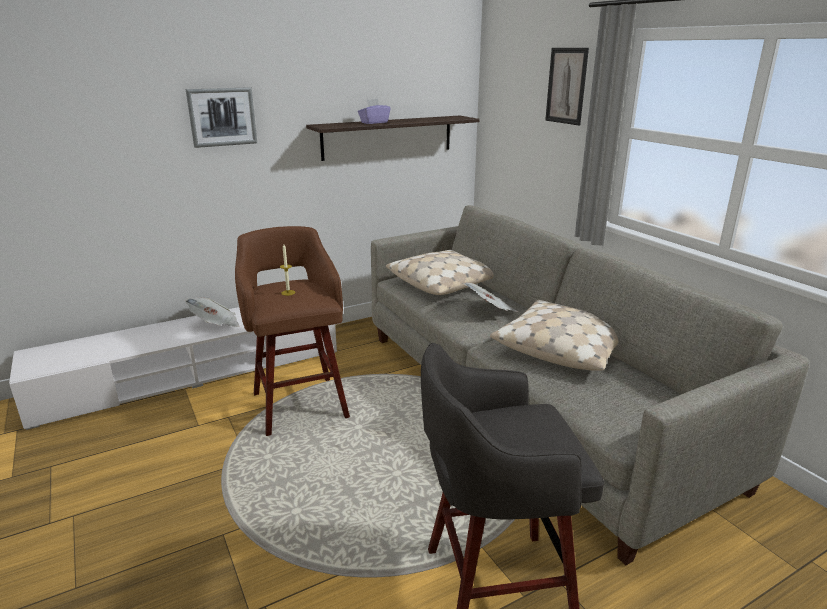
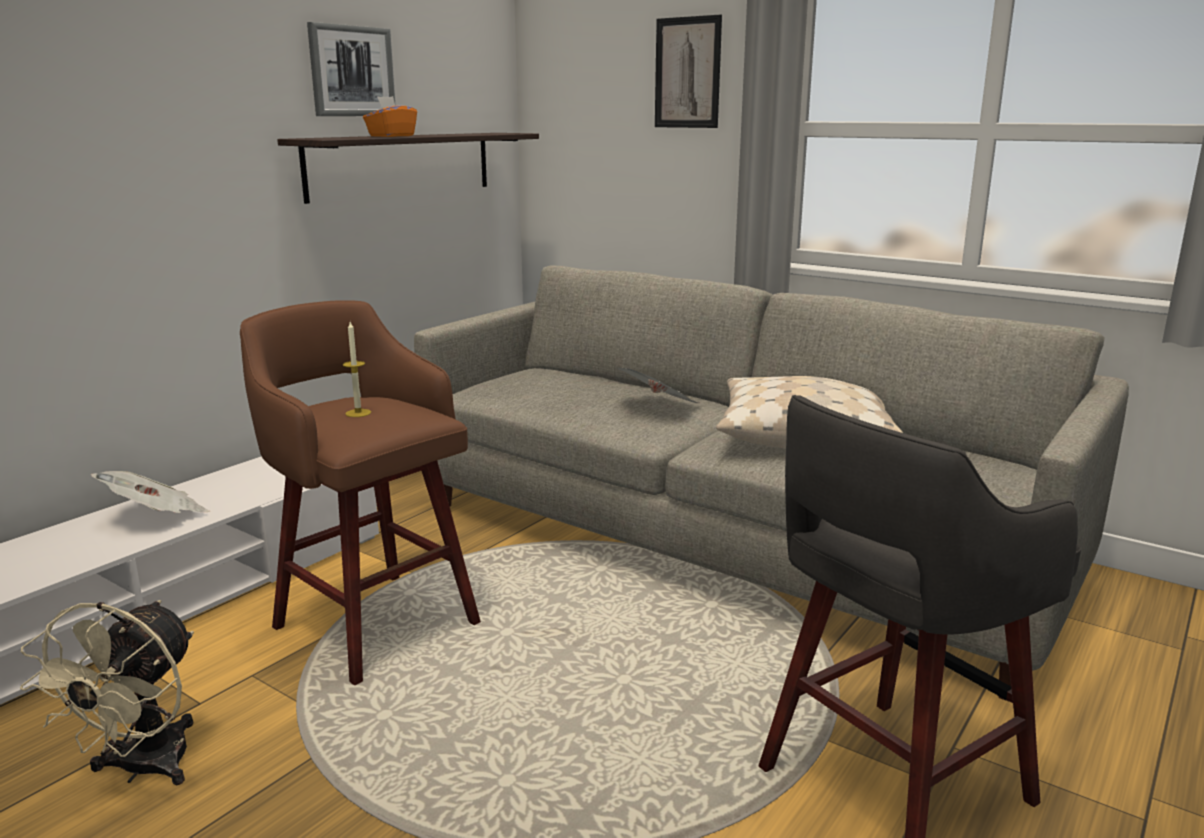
camera: 25 degrees left, 5 degrees down
(155, 452) = (142, 770): none -> beige fan
(222, 117) = (133, 118): picture -> picture (351, 71)
(374, 122) = (391, 136): purple tissue box -> orange tissue box
(444, 283) = (552, 385): beige pillow -> none

